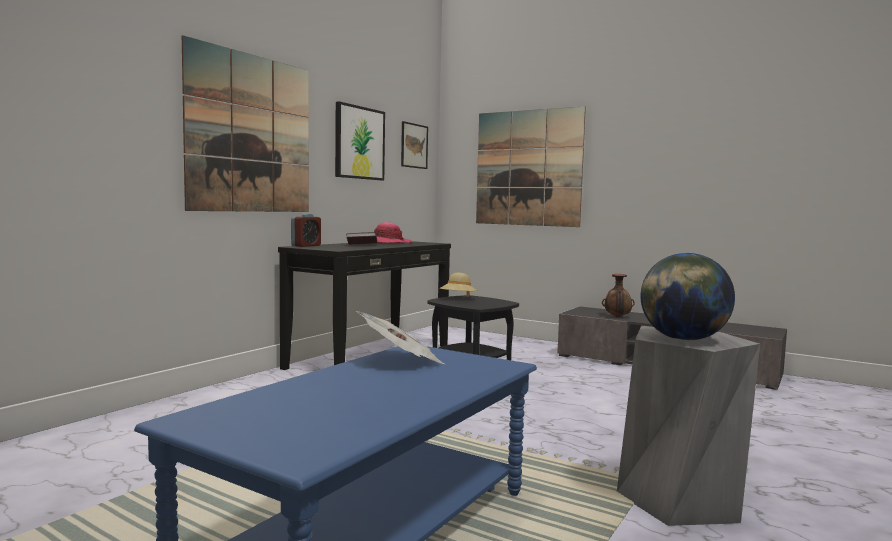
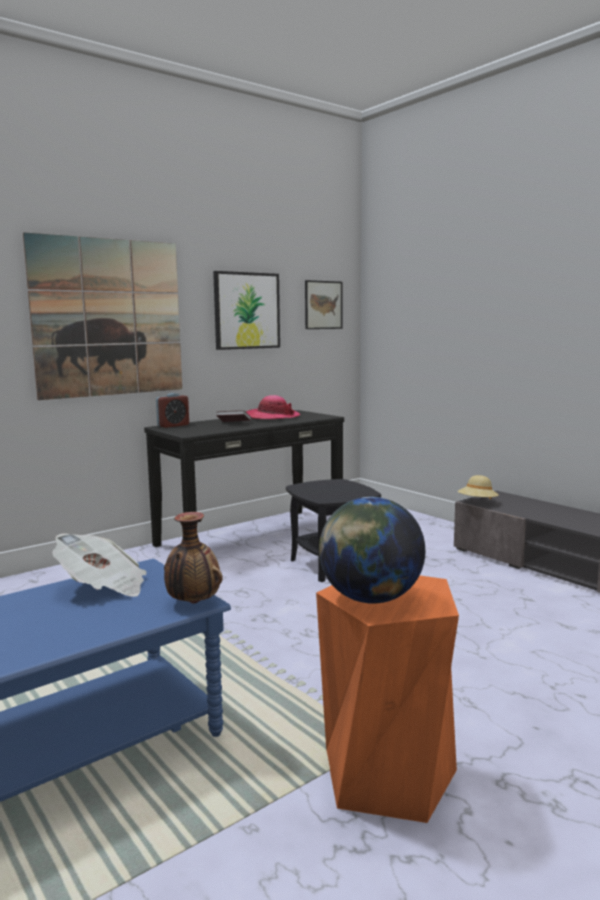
camera: 20 degrees right, 5 degrees up
(458, 299) = (321, 485): beige hat -> beige hat (477, 502)
(528, 168) = (445, 326): picture -> none
(617, 317) = (520, 511): vase -> vase (193, 603)
(679, 499) = (387, 775): grey stool -> orange stool

